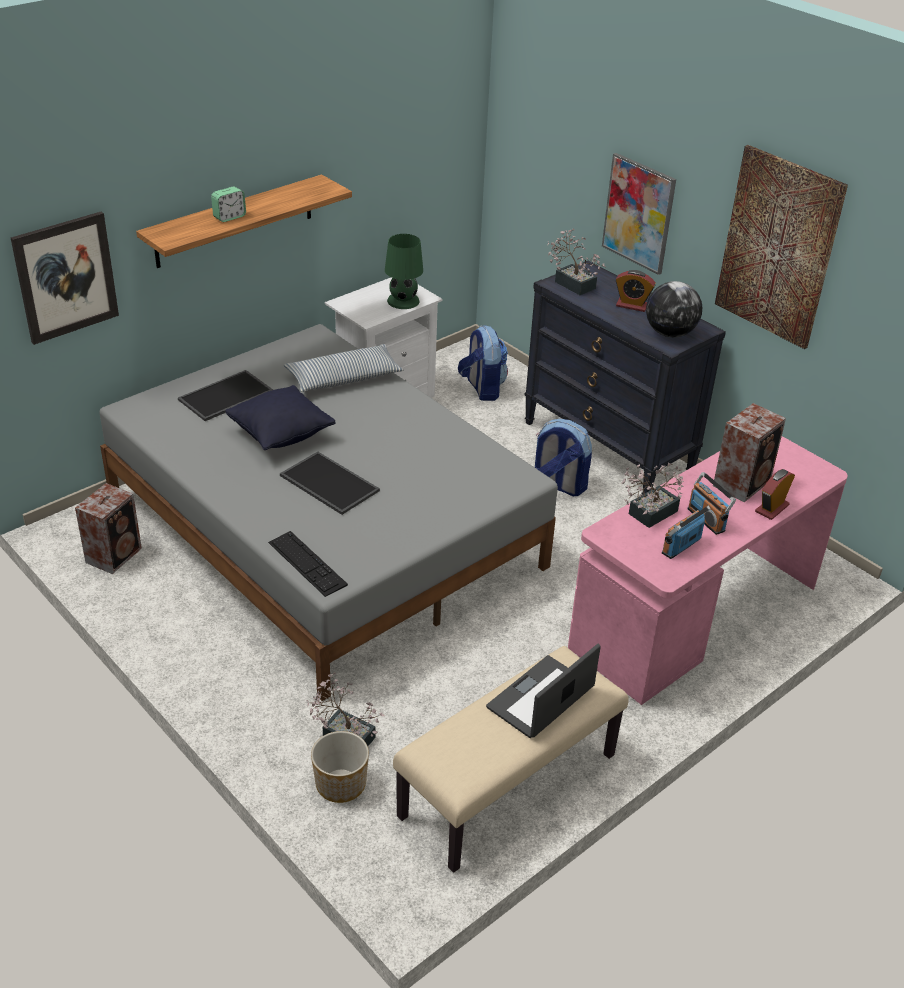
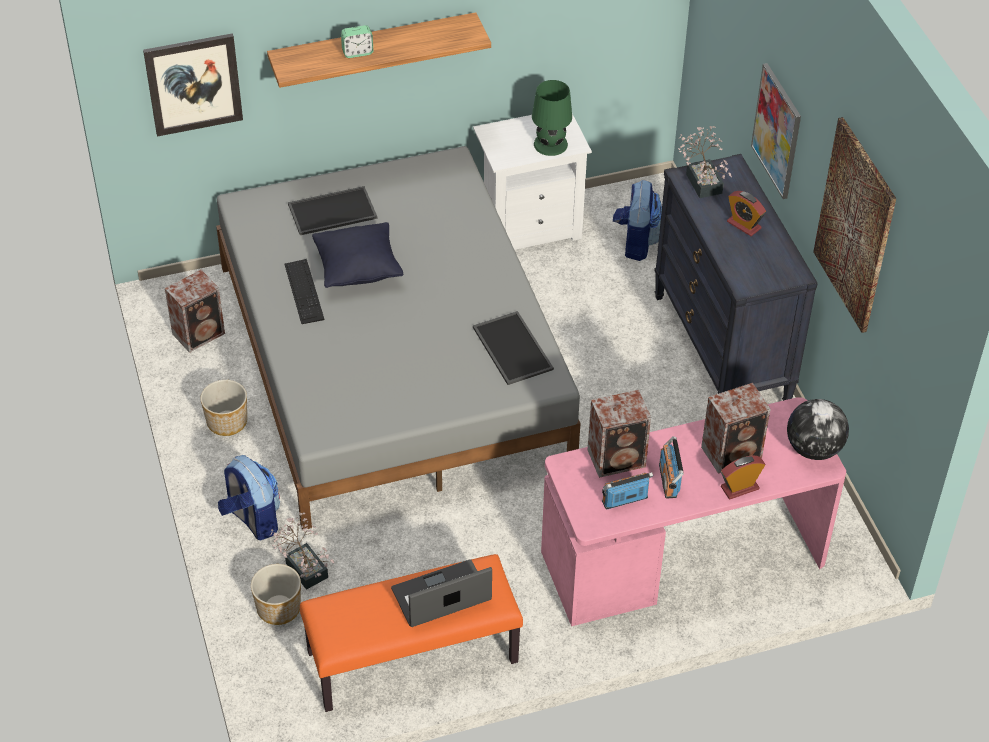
camera: 25 degrees right, 10 degrees up
(186, 624) = (227, 421): none -> planter
(307, 563) = (309, 411): keyboard -> keyboard (304, 291)
(327, 483) = (370, 334): tray -> tray (511, 348)
(344, 378) = (450, 219): pillow -> none
(508, 787) = (412, 658): beige bench -> orange bench
(558, 485) = (642, 378): backpack -> backpack (252, 519)
(648, 514) = (618, 458): potted plant -> speaker
(669, 333) = (757, 270): globe -> globe (813, 448)

